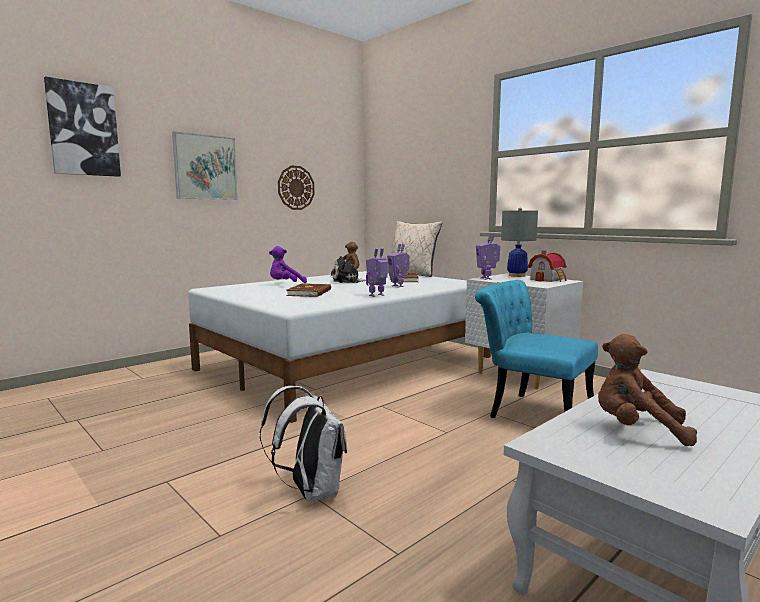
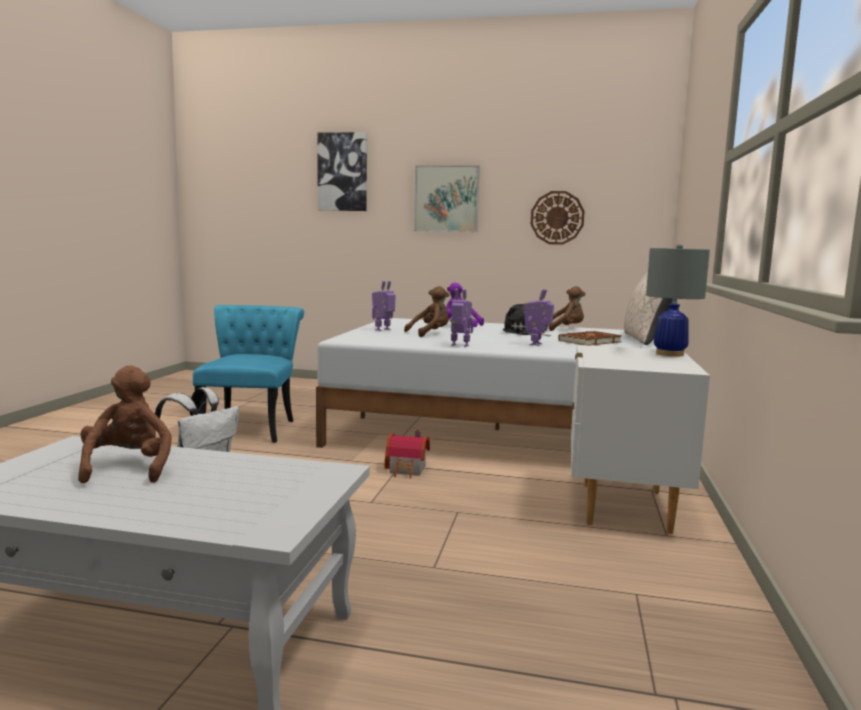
camera: 55 degrees right, 0 degrees up
(310, 293) = (430, 334): brown book -> brown plush toy
(486, 278) = (600, 348): toy robot -> toy robot (383, 330)
(531, 412) = (493, 532): turquoise chair -> turquoise chair (251, 427)
(548, 279) = (669, 364): toy house -> toy house (408, 470)

